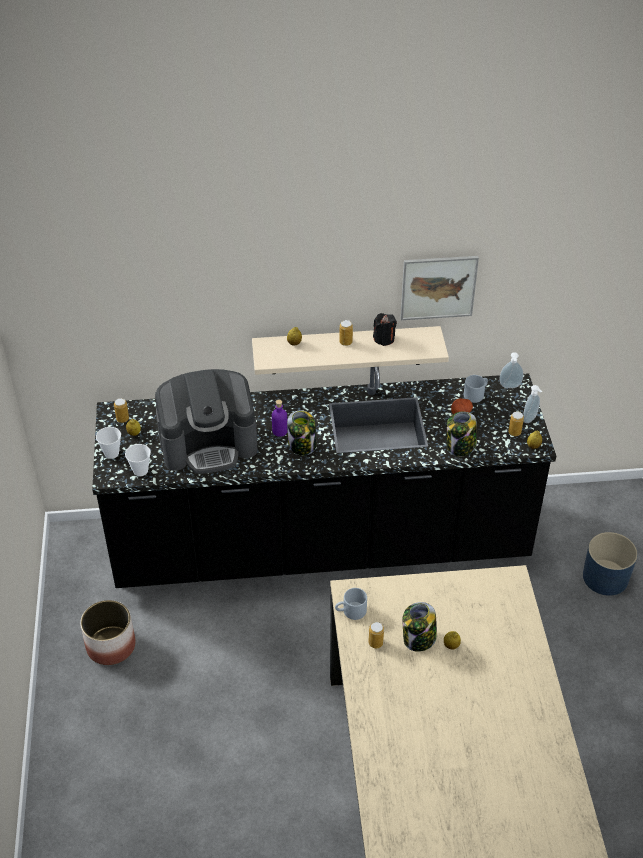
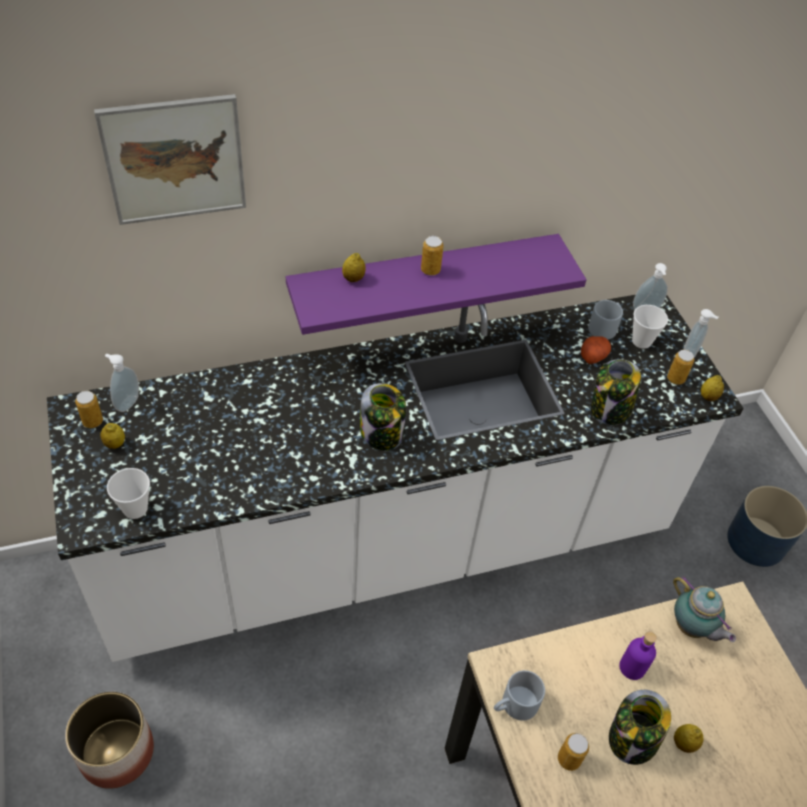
camera: 15 degrees left, 5 degrees up
(111, 453) = (82, 483): cup -> cup (641, 341)
(145, 410) = (126, 403): none -> soap dispenser
(209, 443) = (238, 448): coffee machine -> none
(280, 431) = (342, 414): purple bottle -> purple bottle (632, 667)
(321, 547) = (390, 549): black counter -> white counter
(346, 350) = (424, 281): beige shelf -> purple shelf
(384, 339) = (485, 260): black candle -> none
(438, 287) = (565, 174): picture -> picture (174, 160)
(480, 586) = (692, 628): none -> teapot

